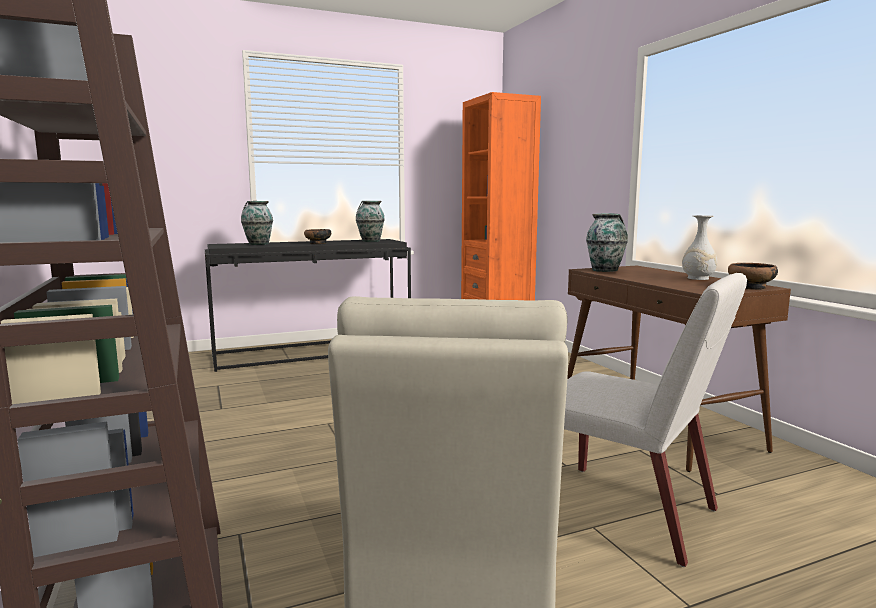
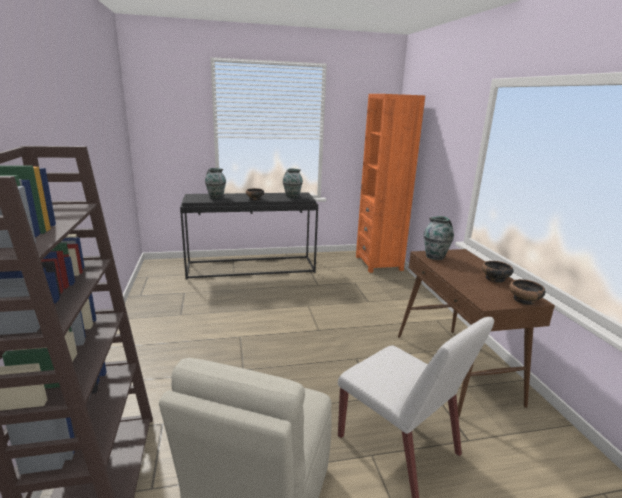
camera: 10 degrees right, 10 degrees up
(697, 278) = (495, 279): white vase -> bowl

